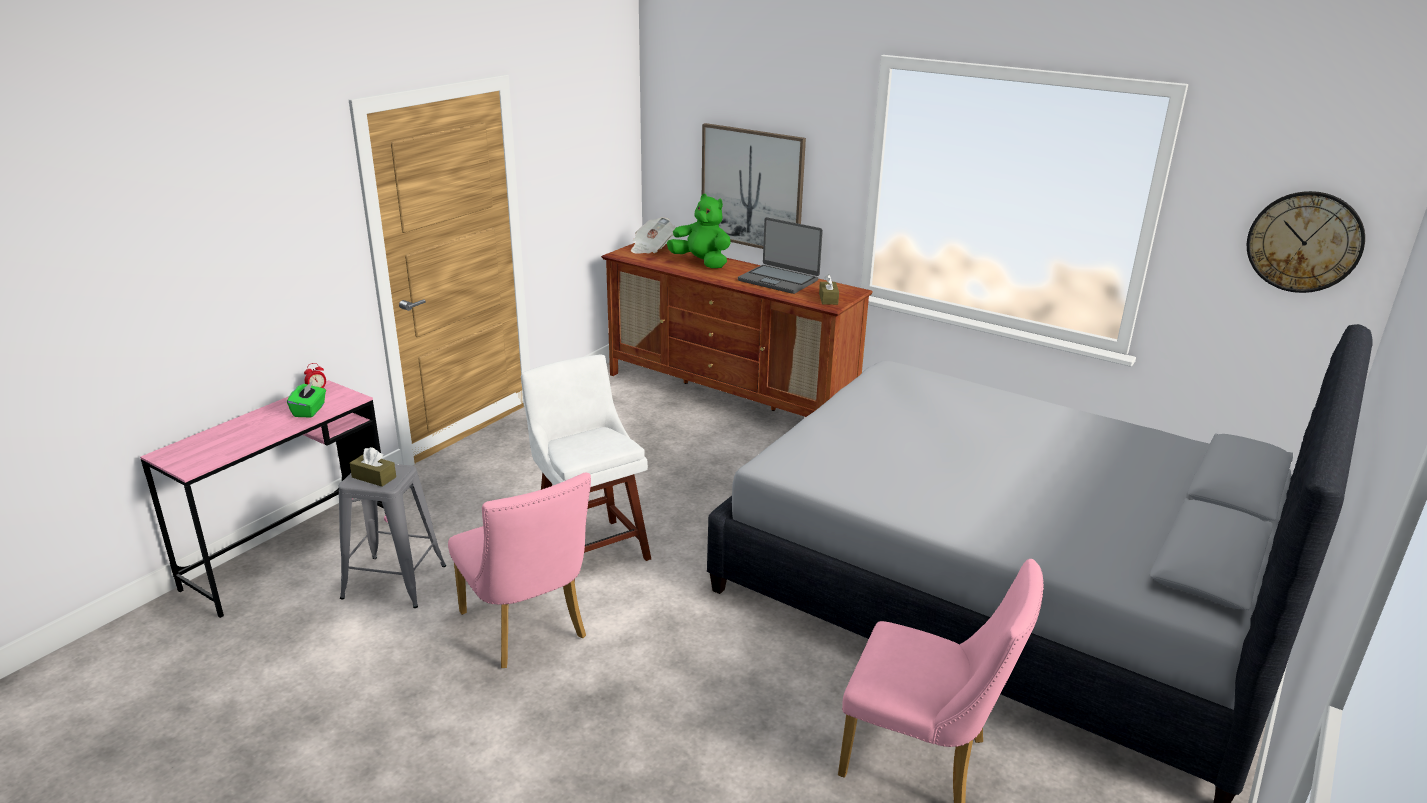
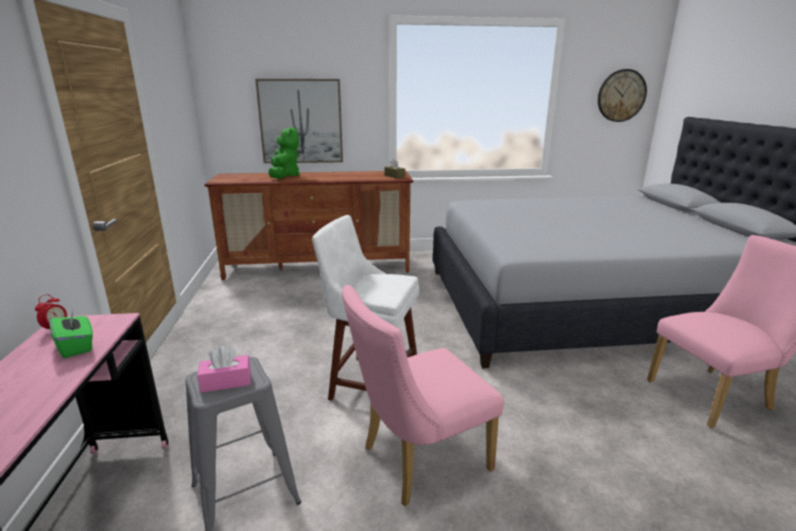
camera: 40 degrees left, 5 degrees down
(374, 477) = (226, 381): brown tissue box -> pink tissue box
(528, 630) = (417, 461): pink chair -> pink chair turned 135 degrees clockwise
(651, 248) = (234, 176): newspaper -> none
(701, 263) = (284, 176): green plush toy -> green plush toy turned 90 degrees clockwise
(778, 280) = (349, 175): laptop -> none

